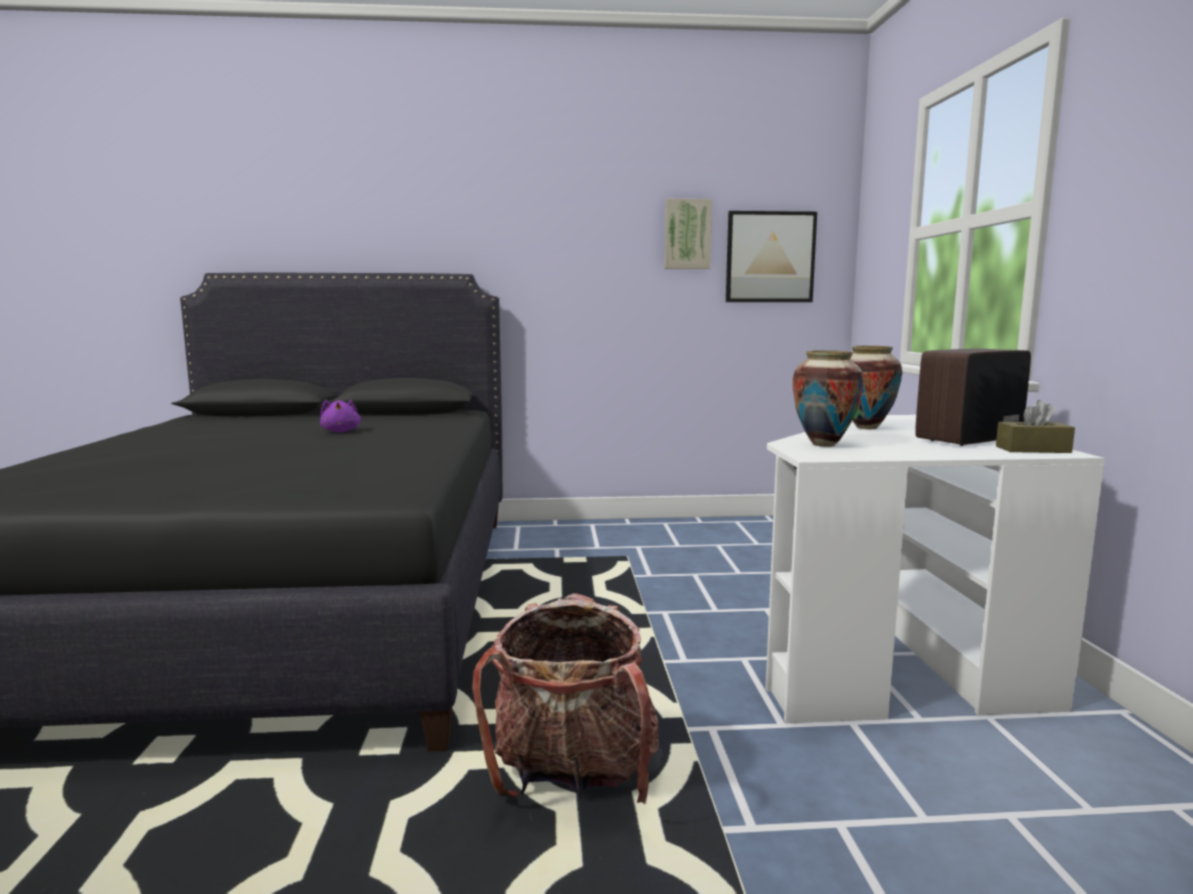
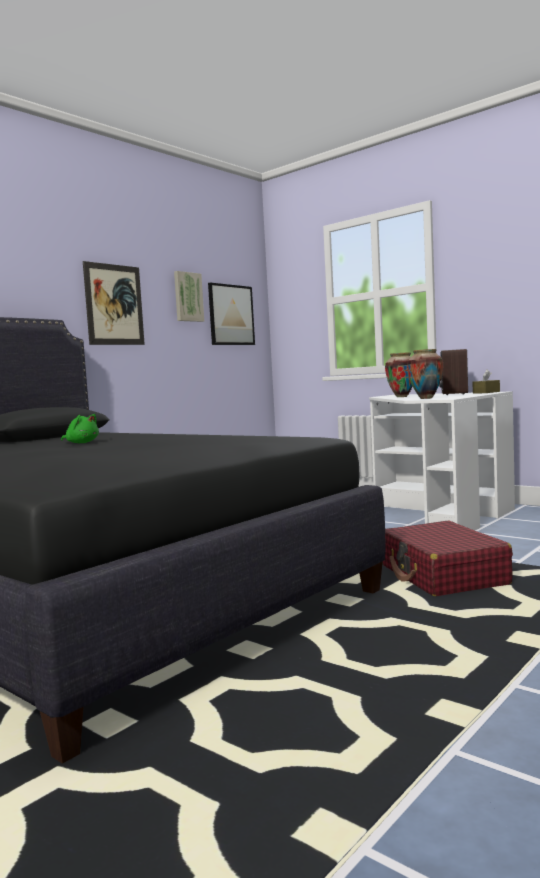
camera: 45 degrees left, 5 degrees down
(341, 431) = (81, 443): purple plush toy -> green plush toy
(562, 251) = (114, 304): none -> picture
(574, 778) = (443, 575): backpack -> red suitcase

